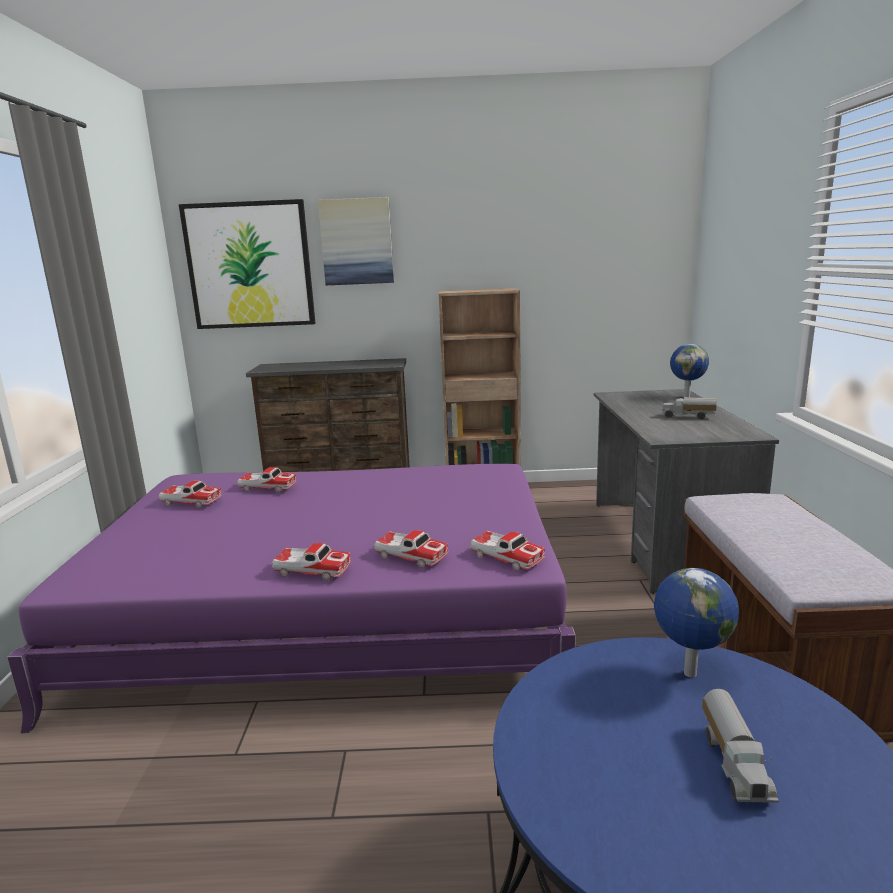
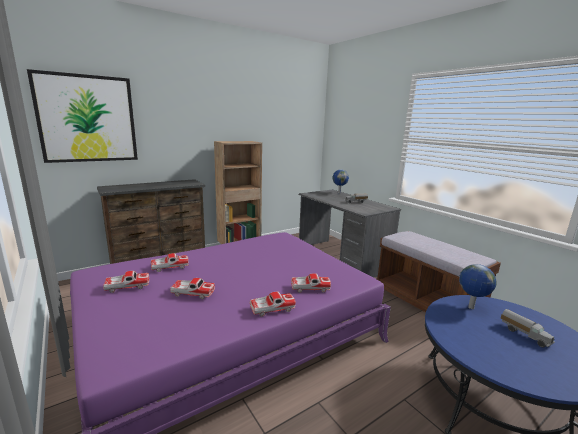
camera: 35 degrees left, 0 degrees up
(357, 242) = (164, 109): picture -> none
(506, 557) = (350, 278): toy car -> toy car (193, 293)

